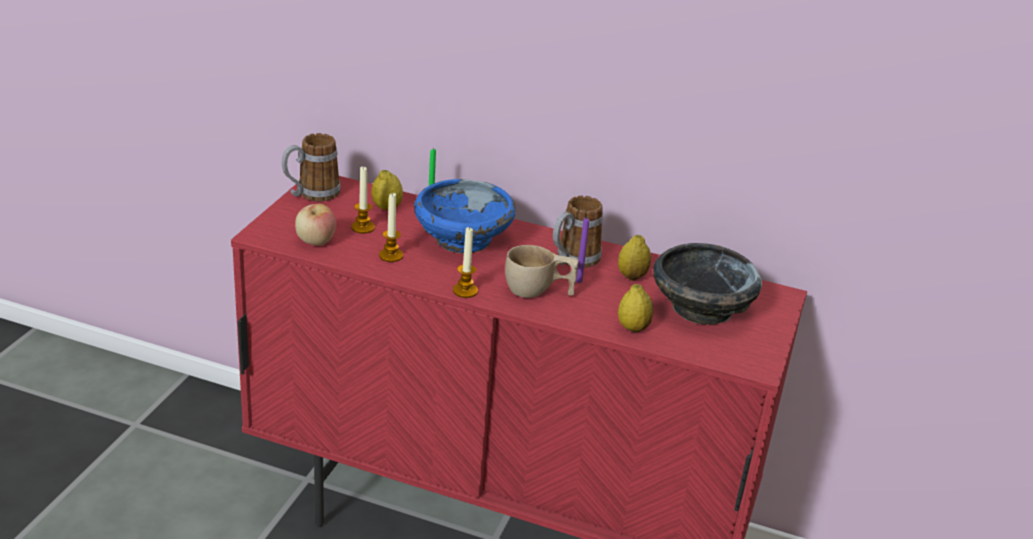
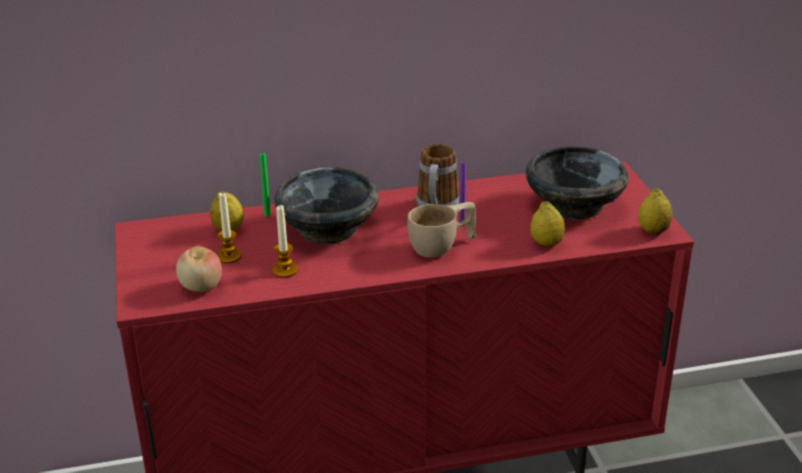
camera: 30 degrees left, 0 degrees up
(311, 194) = (143, 246): mug -> none
(462, 239) = (328, 230): blue bowl -> black bowl
(465, 291) = (384, 272): candle -> none
(632, 276) = (495, 203): lemon -> lemon (653, 231)

